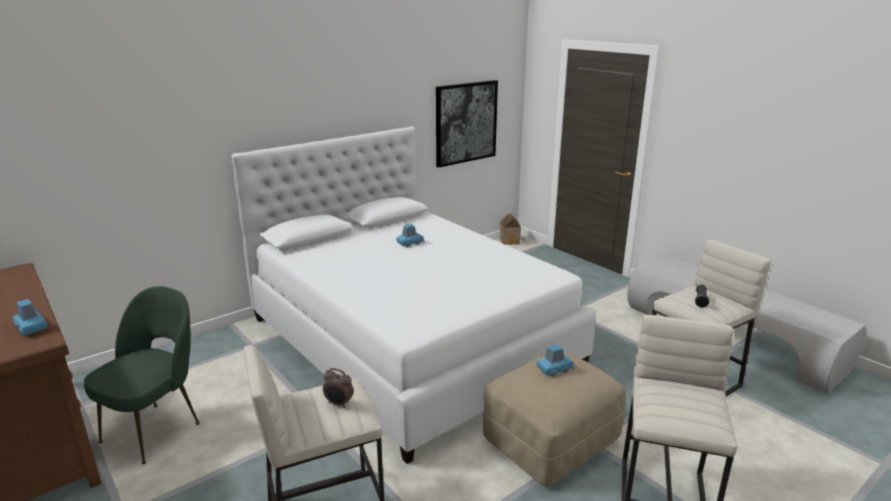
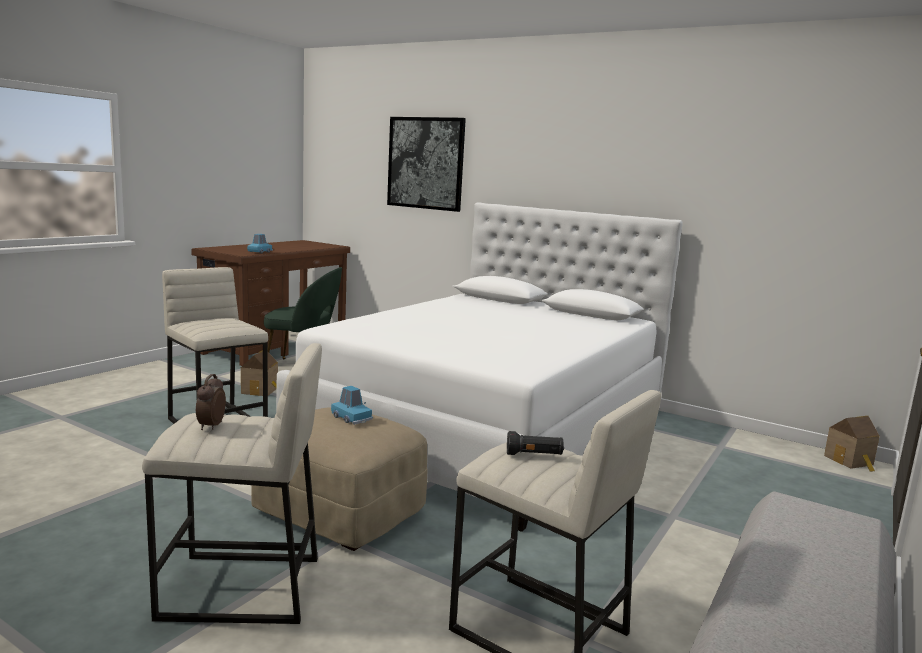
camera: 70 degrees right, 10 degrees down
(224, 470) = (261, 391): none -> toy house
(339, 404) = (217, 324): alarm clock -> alarm clock (210, 426)
(410, 243) = (533, 322): blue toy car -> none
(466, 122) = (791, 239): picture -> picture (425, 163)

